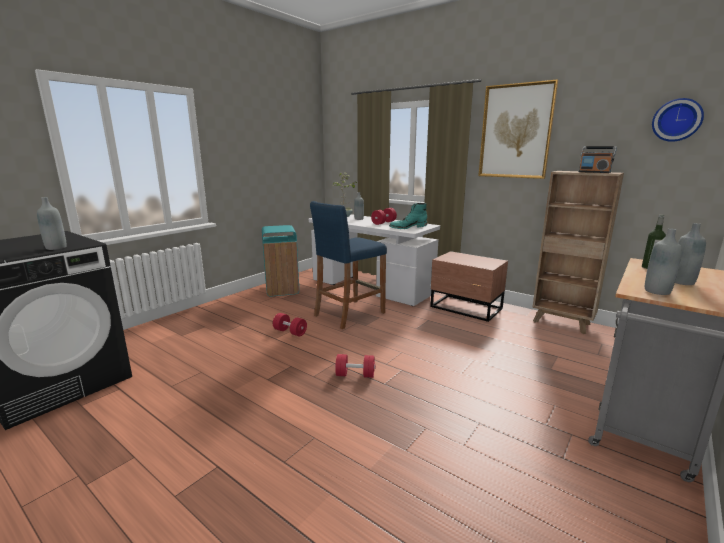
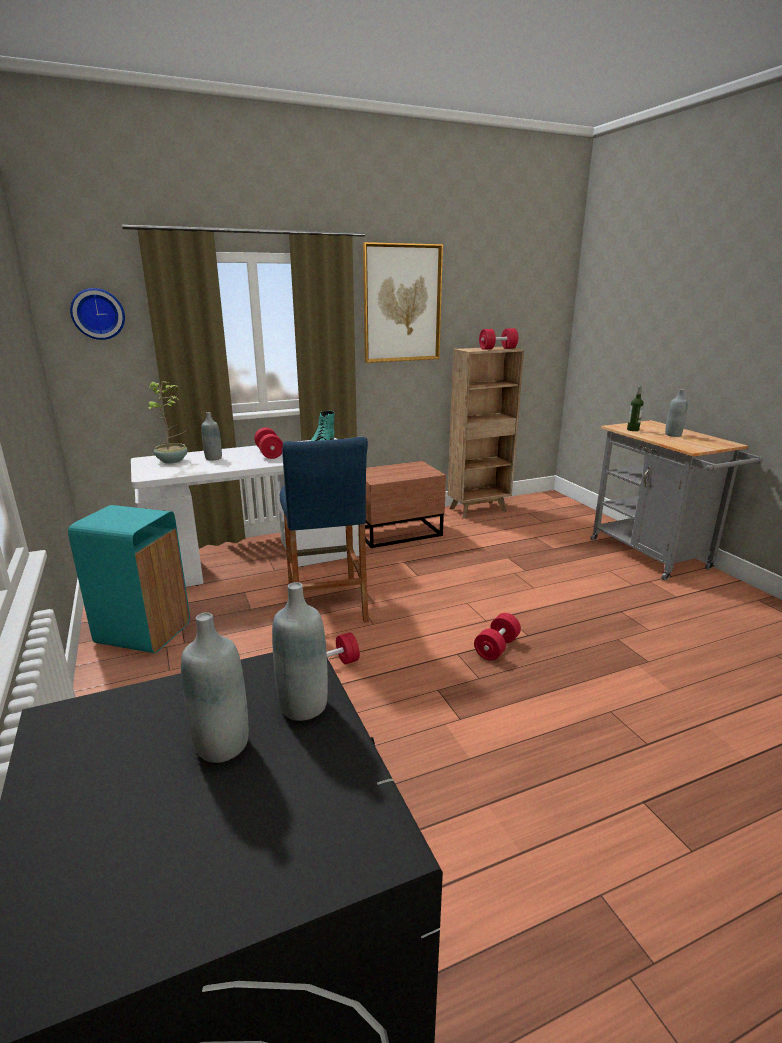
camera: 60 degrees left, 5 degrees up
(594, 172) = (497, 348): radio -> red dumbbell
(657, 291) = (692, 445): grey bottle -> grey bottle (222, 745)
(677, 120) = (534, 295): wall clock -> wall clock (98, 314)

